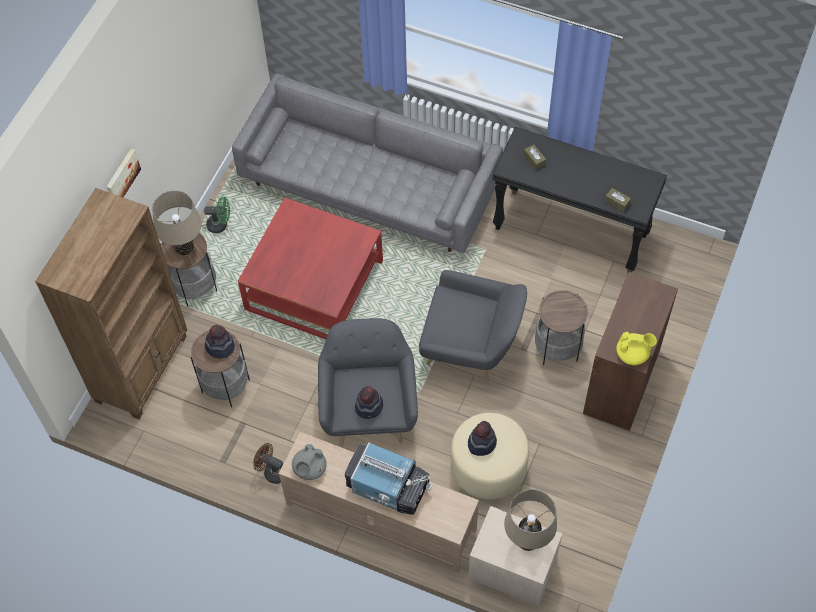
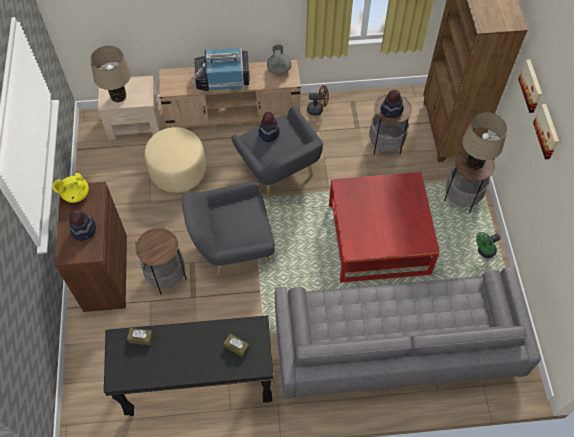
camera: 150 degrees right, 0 degrees up
(152, 128) = (547, 131): none -> picture
(481, 443) = (179, 145): hat -> hat (84, 230)

